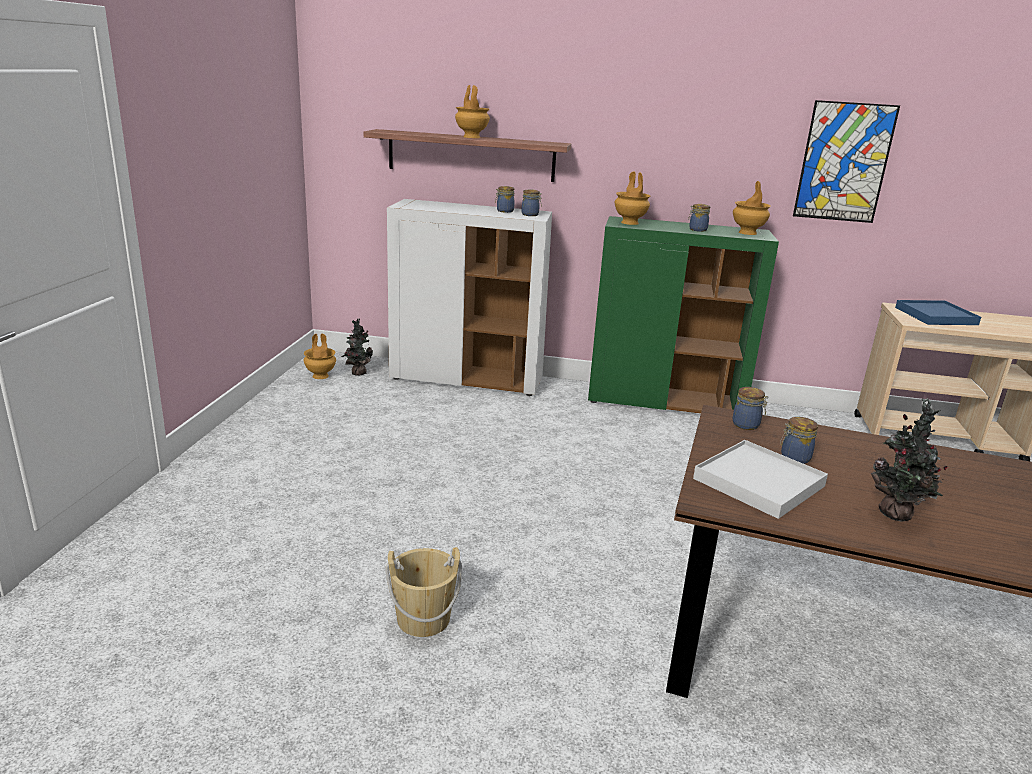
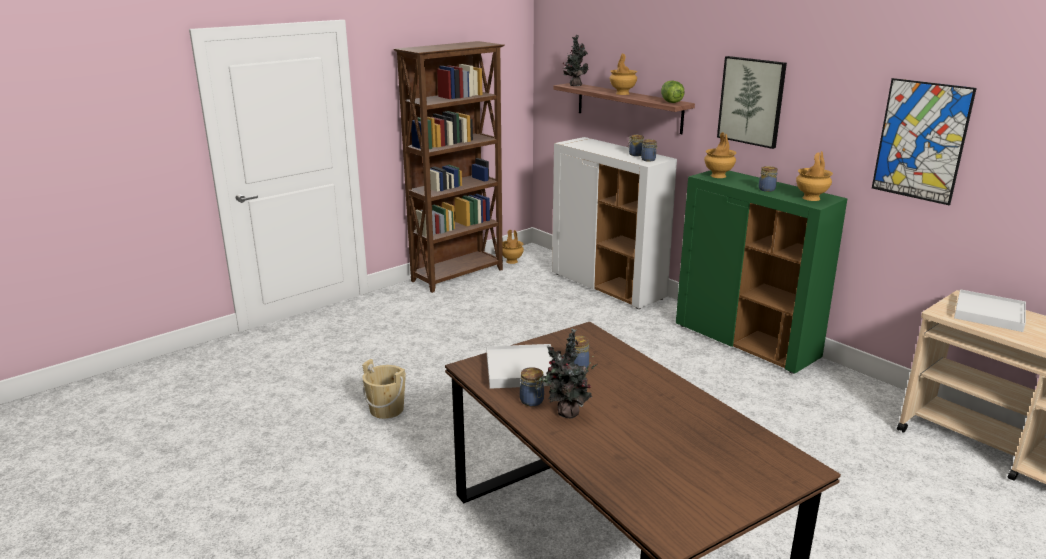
camera: 40 degrees right, 0 degrees up
(275, 409) = (459, 275): none -> brown bookcase
(357, 373) = (538, 264): potted plant -> potted plant (574, 85)
(547, 142) = (670, 102): none -> lettuce
(648, 135) = (751, 101): none -> picture
(747, 425) = (590, 340): jar -> jar (532, 401)
(935, 316) = (989, 314): blue tray -> white tray

